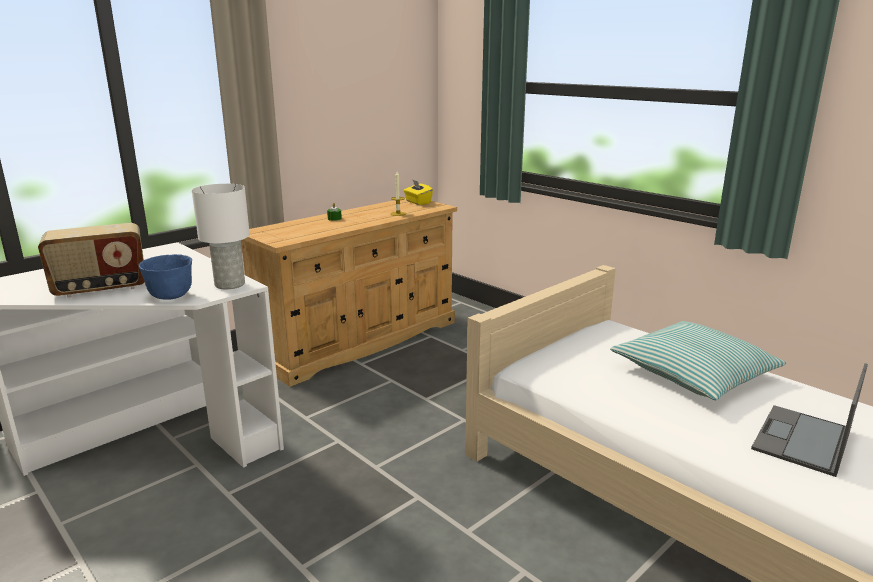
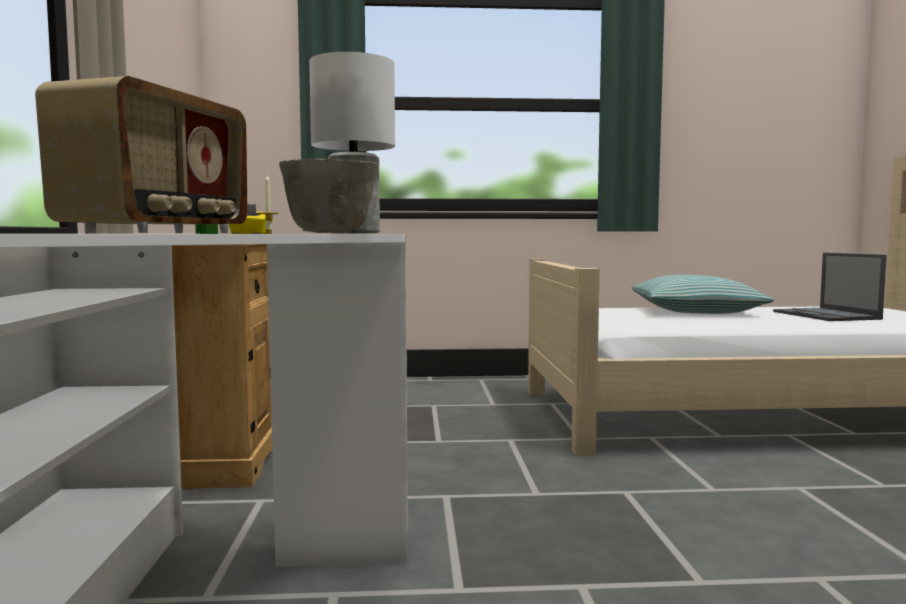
camera: 50 degrees left, 15 degrees down
(171, 296) = (331, 232): blue bowl -> grey bowl

